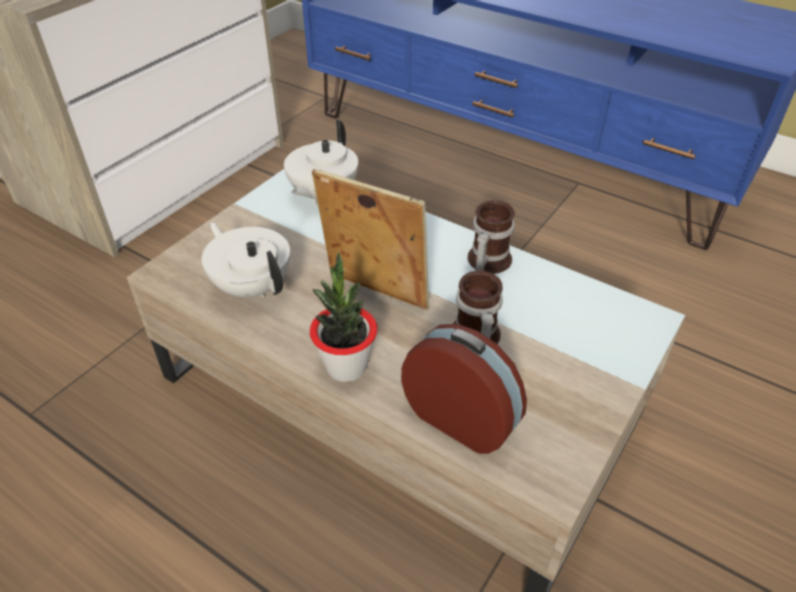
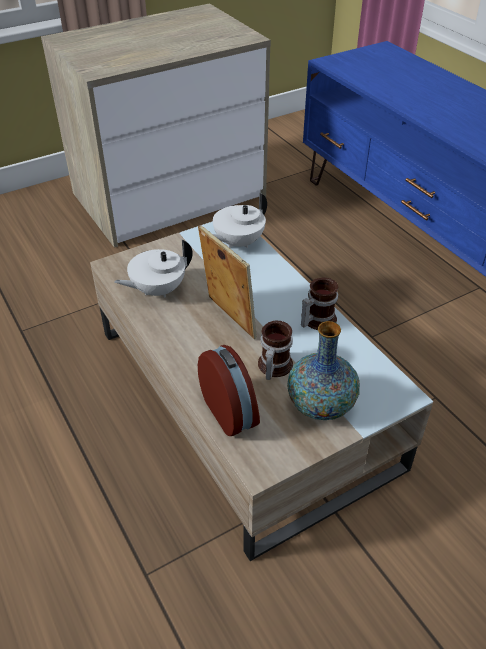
camera: 25 degrees right, 0 degrees up
(252, 286) = (157, 290): white teapot -> white teapot turned 105 degrees counterclockwise
(346, 366) = (182, 357): potted plant -> none
(567, 366) = (320, 405): none -> vase

